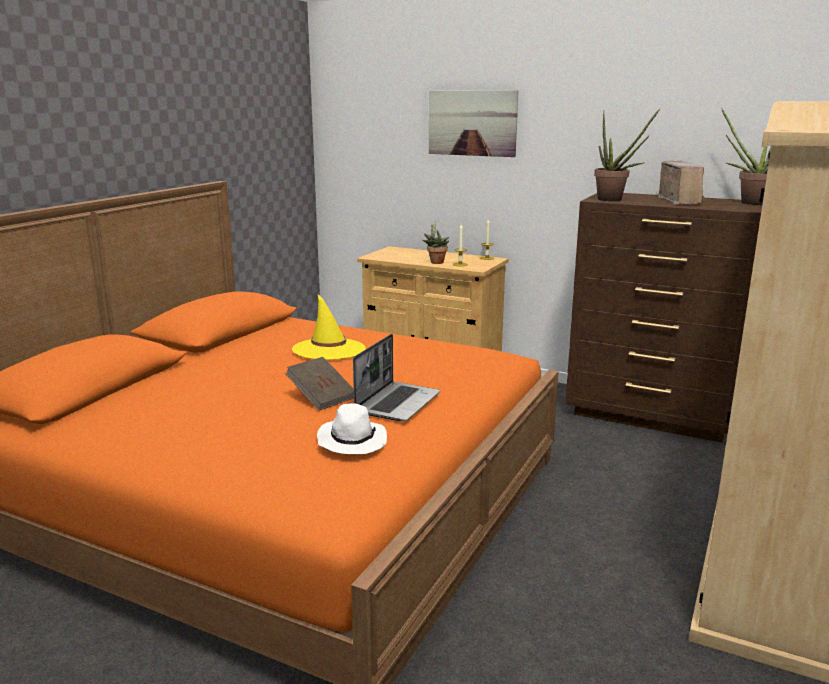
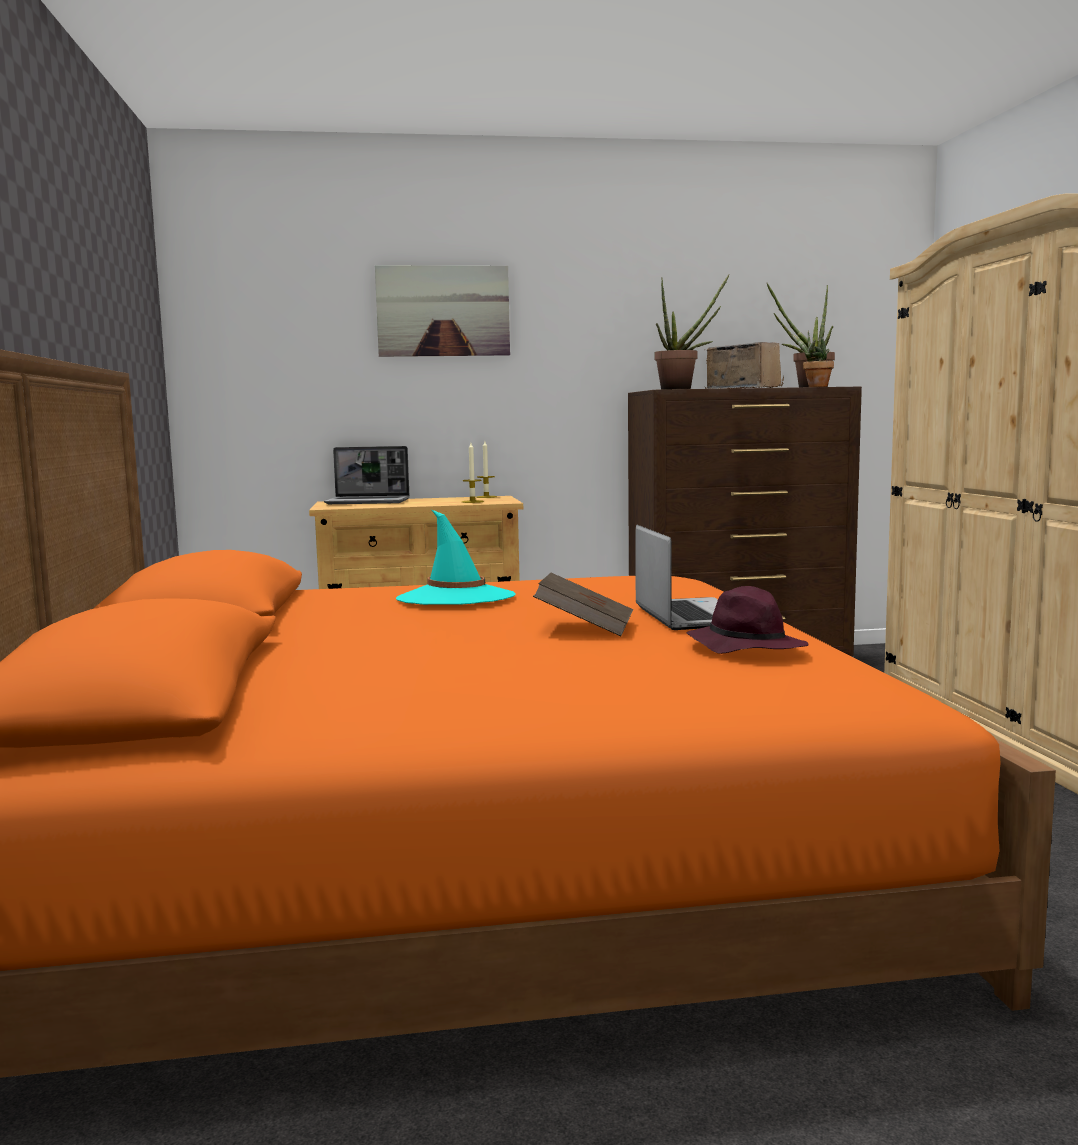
camera: 35 degrees left, 10 degrees down
(329, 349) = (456, 598): yellow hat -> turquoise hat
(351, 441) = (744, 647): white hat -> purple hat
(408, 253) = (369, 502): none -> laptop
(436, 262) = (434, 503): potted plant -> potted plant (814, 387)

